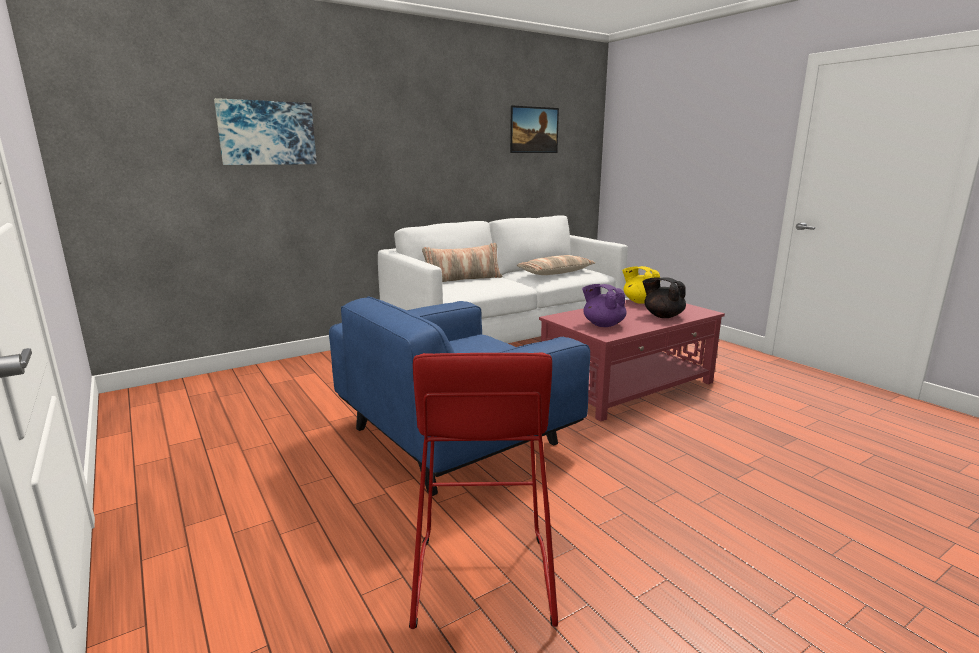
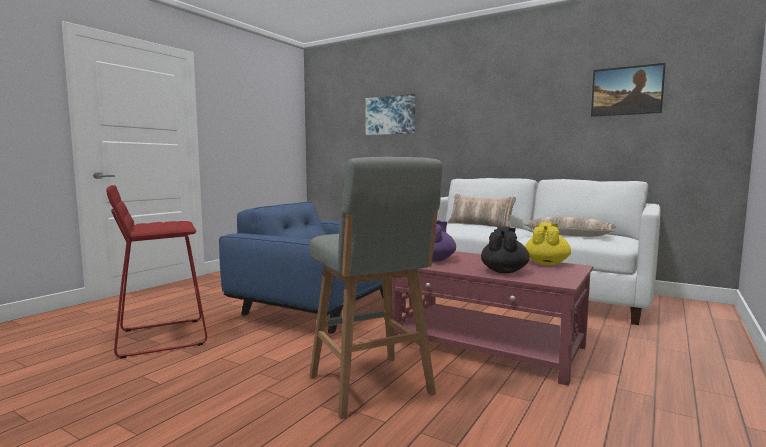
camera: 65 degrees right, 10 degrees down
(702, 448) = (372, 387): none -> grey stool

